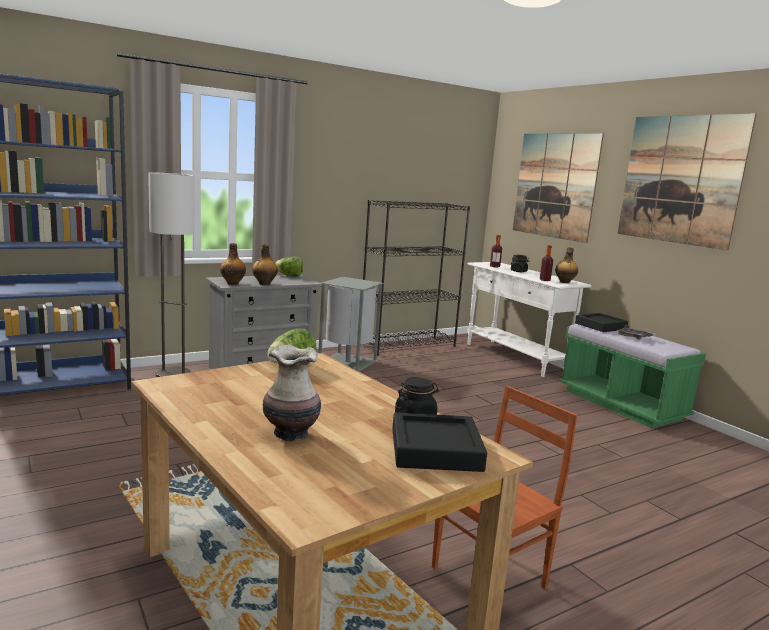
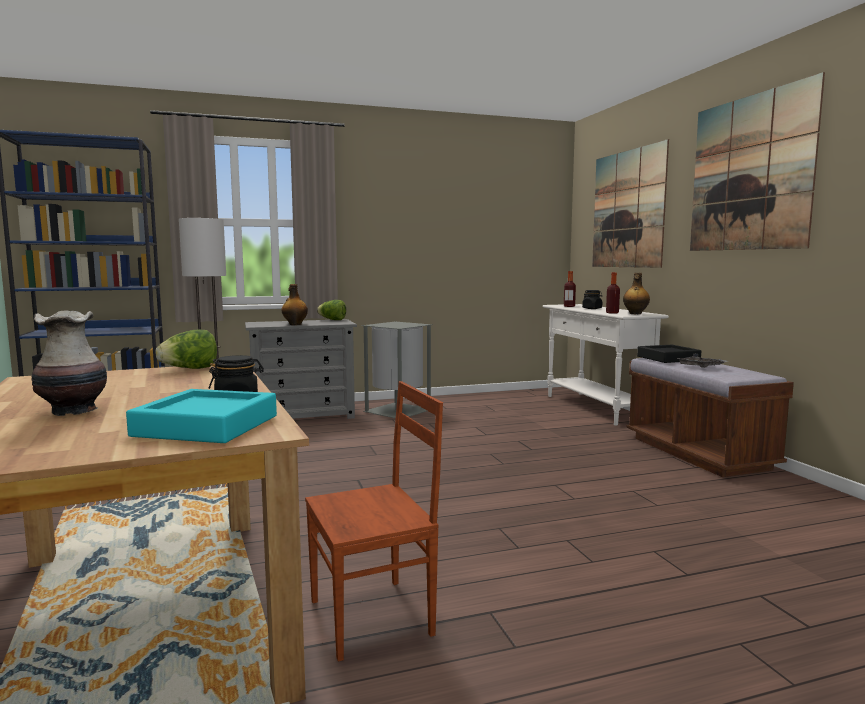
camera: 15 degrees right, 5 degrees down
(233, 283) = (263, 324): bottle -> none
(408, 345) = (478, 397): black bookcase -> none
(435, 450) = (206, 426): black tray -> turquoise tray
(621, 404) = (698, 453): green bench -> brown bench

